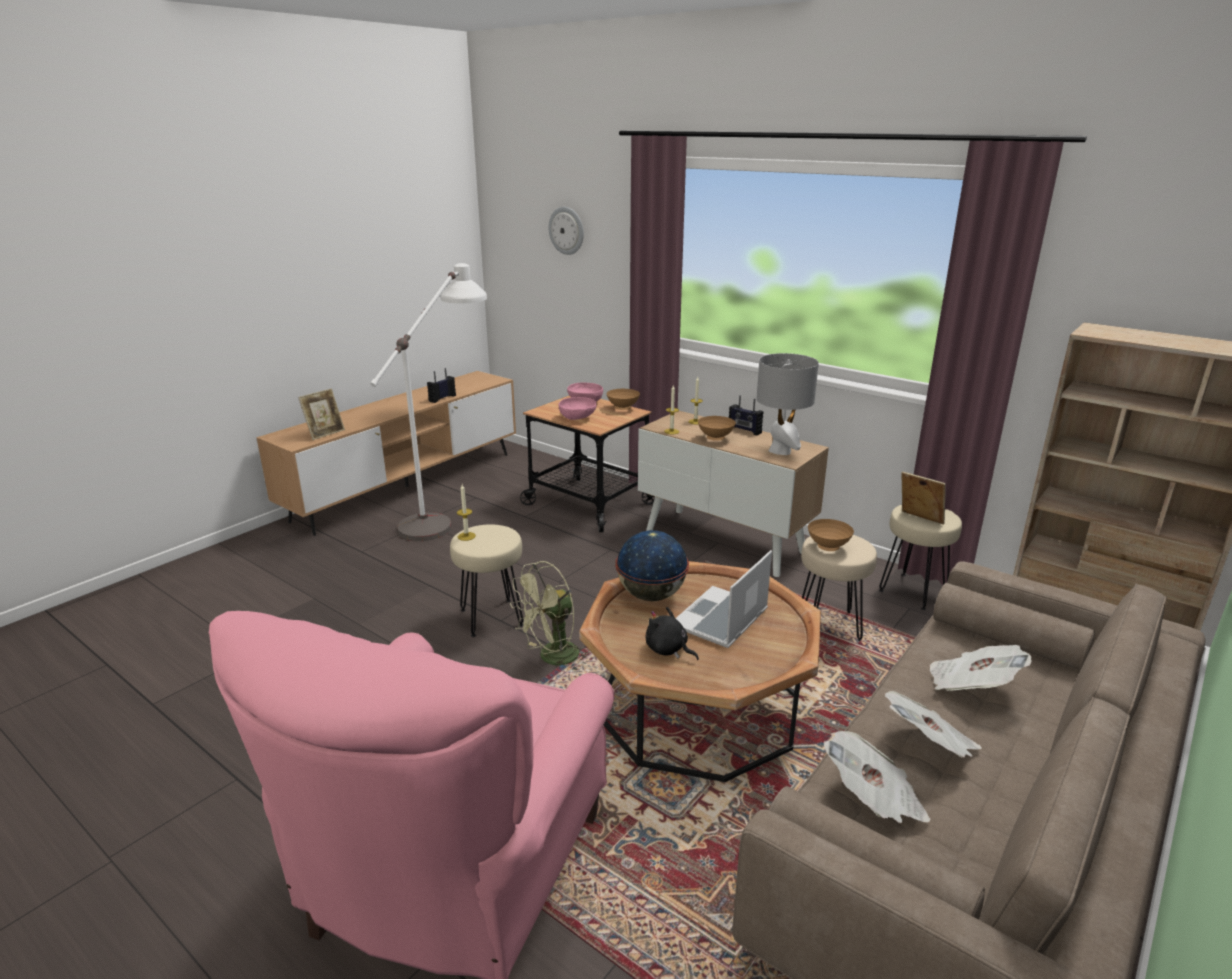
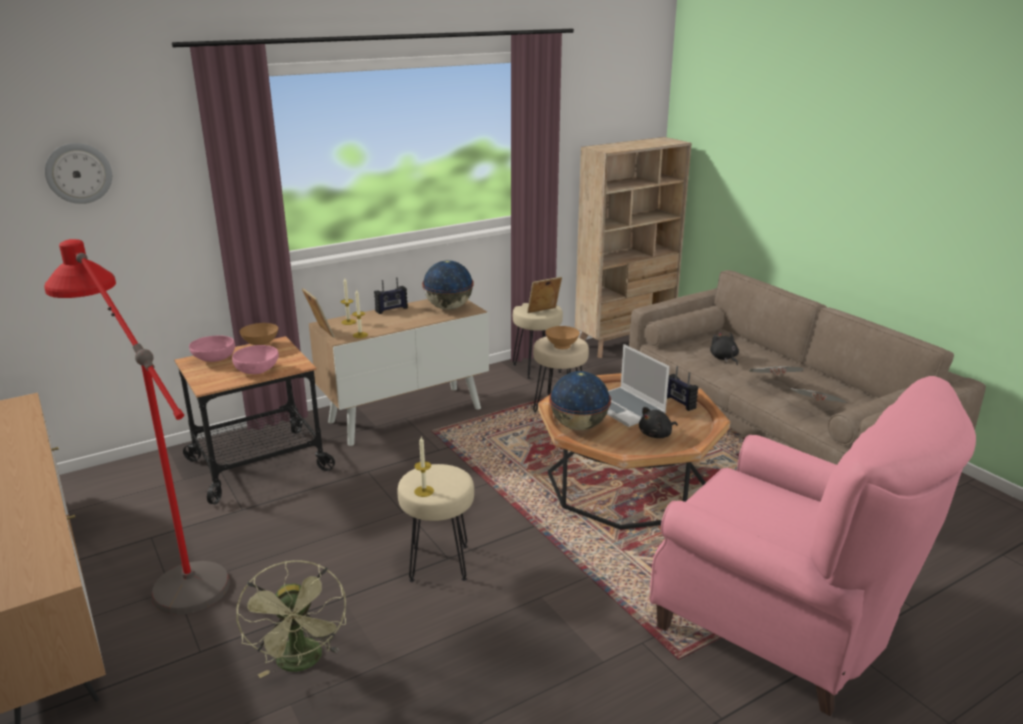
camera: 70 degrees left, 0 degrees up
(325, 433) = (42, 551): picture frame -> picture frame (320, 332)
(442, 398) = (33, 446): radio -> radio (679, 403)
(448, 512) = (168, 564): white floor lamp -> red floor lamp
(552, 659) = (530, 538): green fan -> green fan (302, 663)
(716, 439) = (398, 323): brown bowl -> none
(780, 451) = (448, 308): grey table lamp -> globe
(971, 686) = (724, 358): newspaper -> black plush toy

